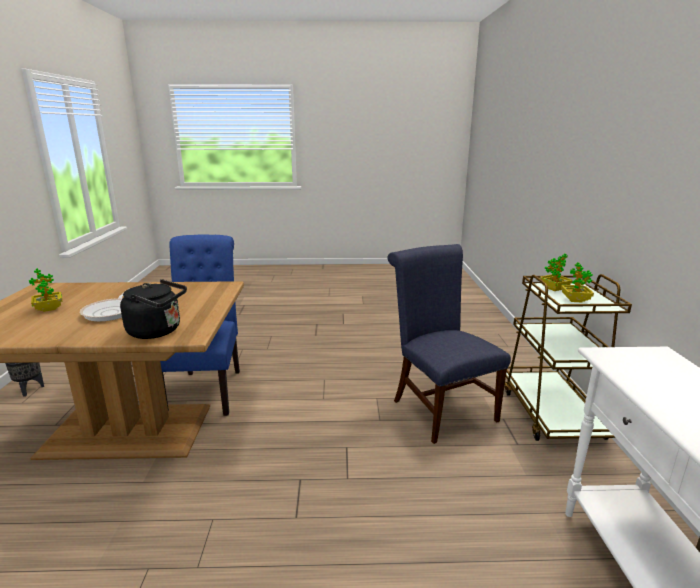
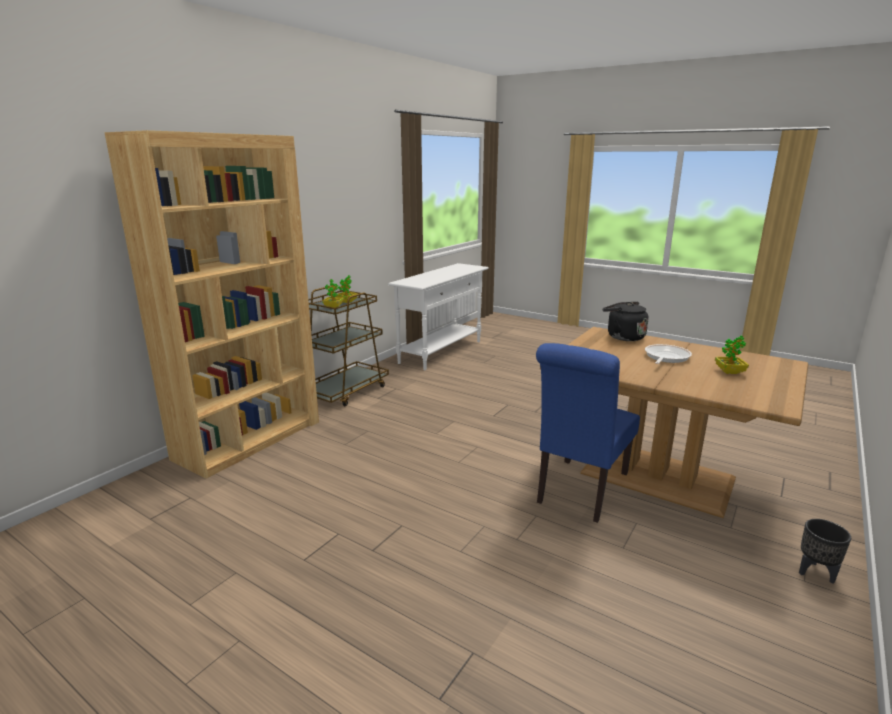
camera: 145 degrees left, 0 degrees up
(439, 407) = (403, 414): blue chair -> none
(495, 342) = (249, 439): none -> brown bookcase

